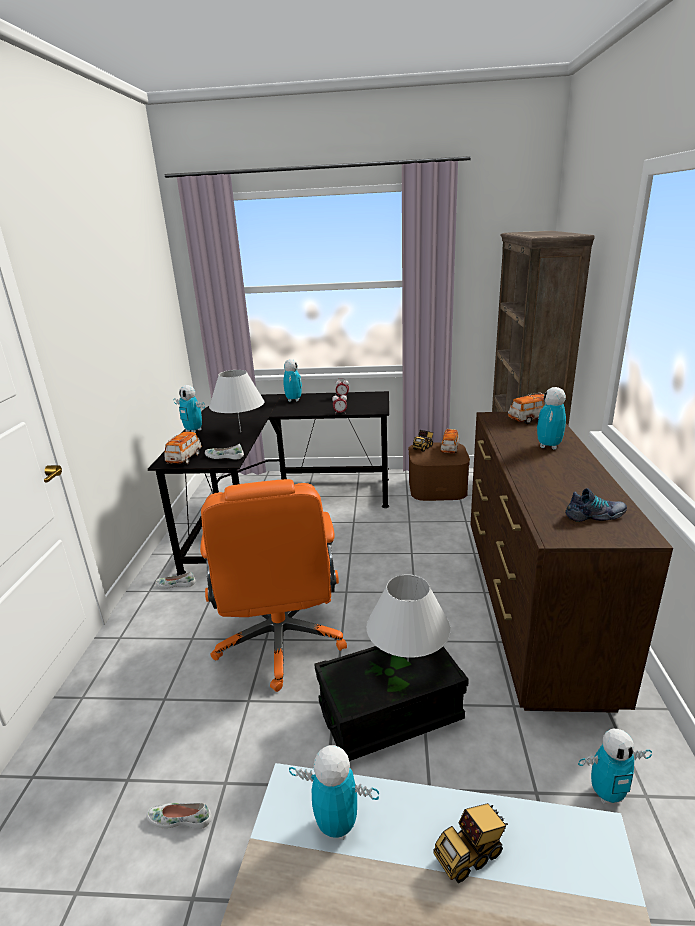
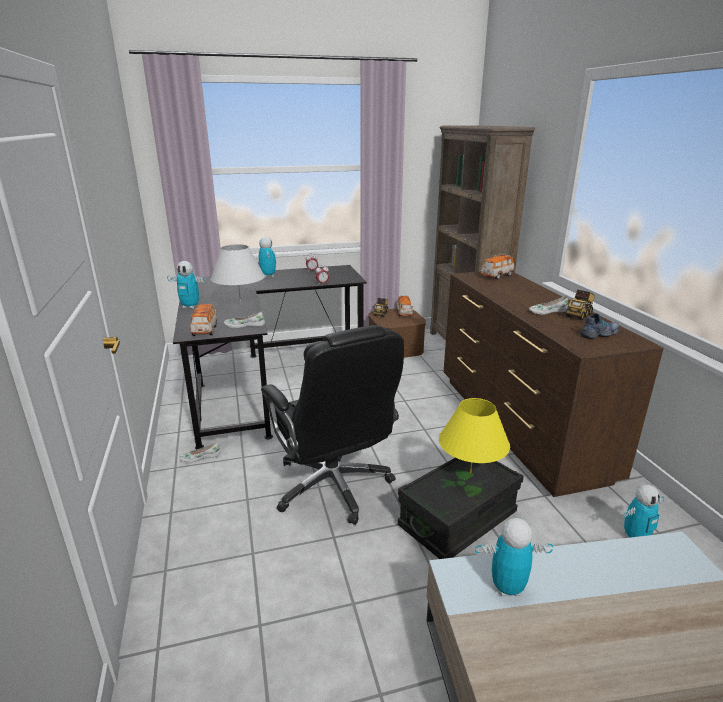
camera: 20 degrees left, 0 degrees up
(180, 818) = (330, 640): white shoe -> white shoe (547, 311)
(280, 642) = (334, 486): orange office chair -> black office chair
(408, 661) = (470, 473): white table lamp -> yellow table lamp
(470, 854) = (610, 580): toy truck -> toy truck (579, 315)
(548, 446) = (527, 293): toy robot -> none

